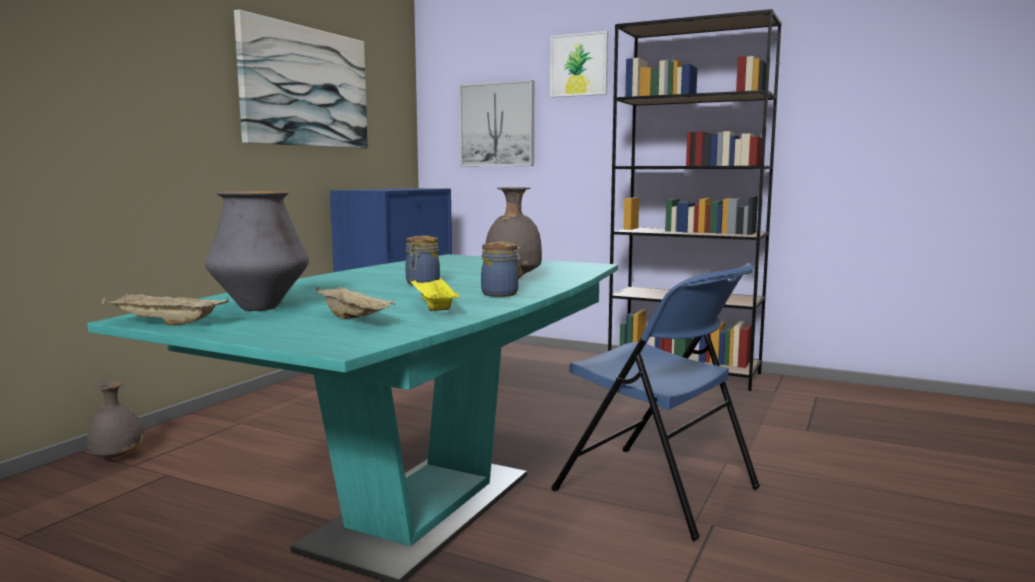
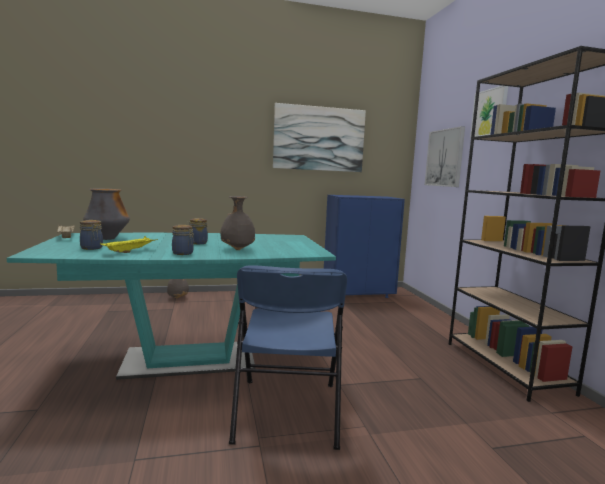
camera: 50 degrees right, 0 degrees up
(355, 319) = (92, 248): beige tray -> jar

